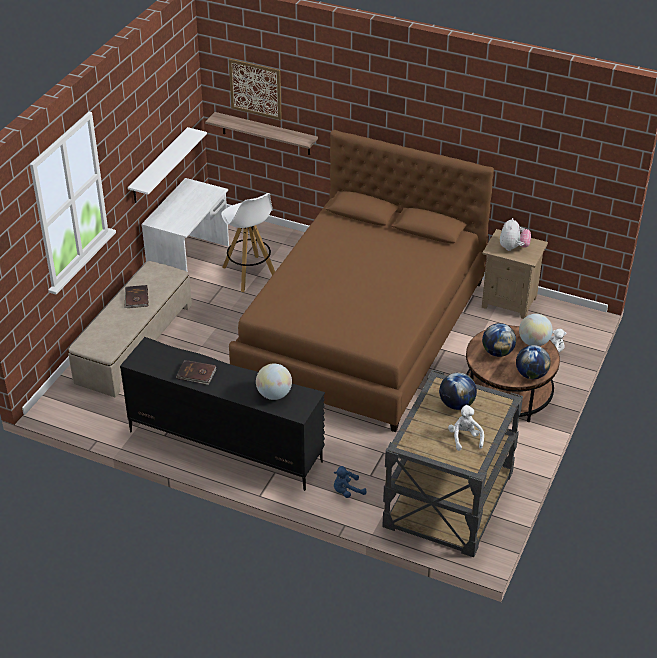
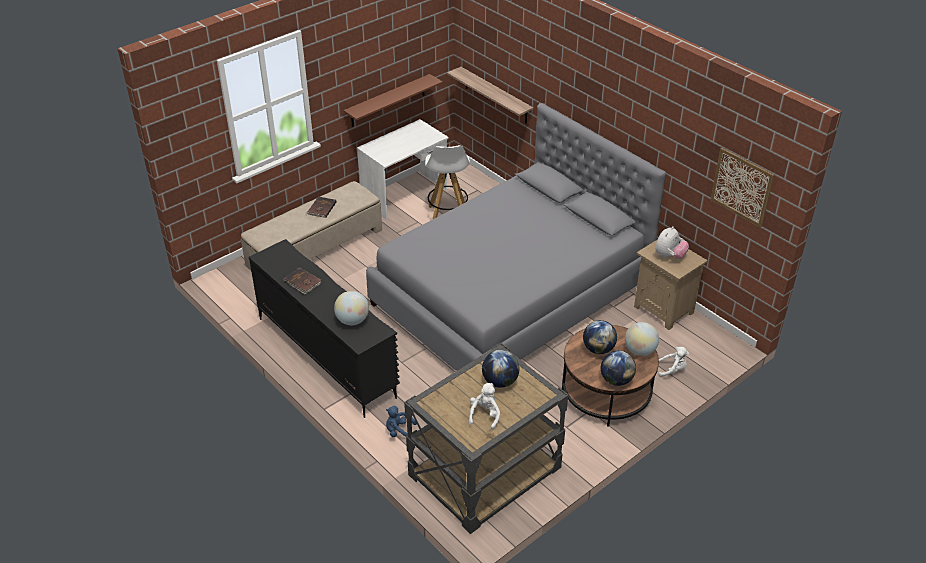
camera: 25 degrees right, 0 degrees up
(159, 166) = (388, 101): white shelf -> brown shelf
(255, 88) = (490, 50): picture -> picture (742, 186)
(363, 330) = (511, 294): brown bed -> grey bed

